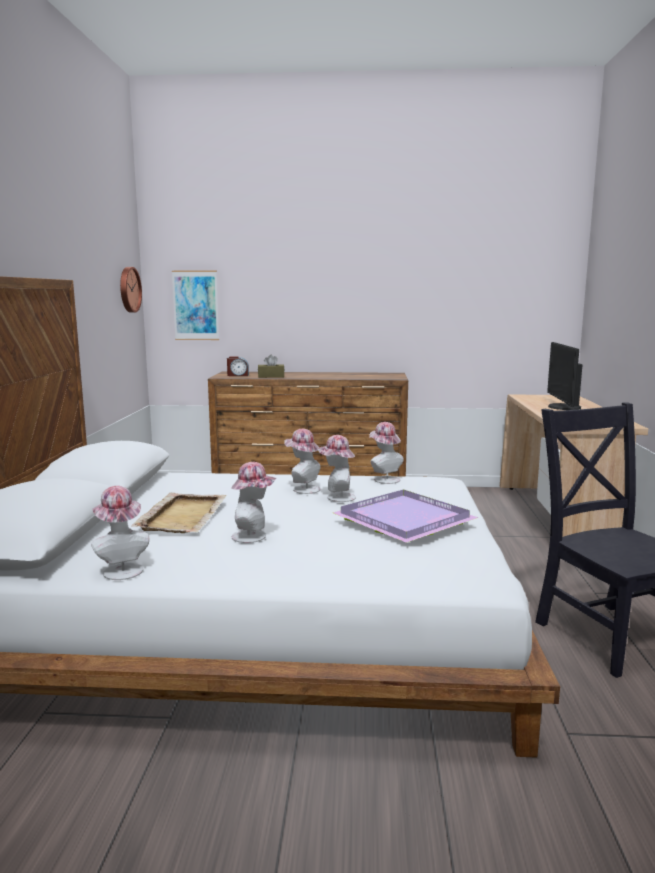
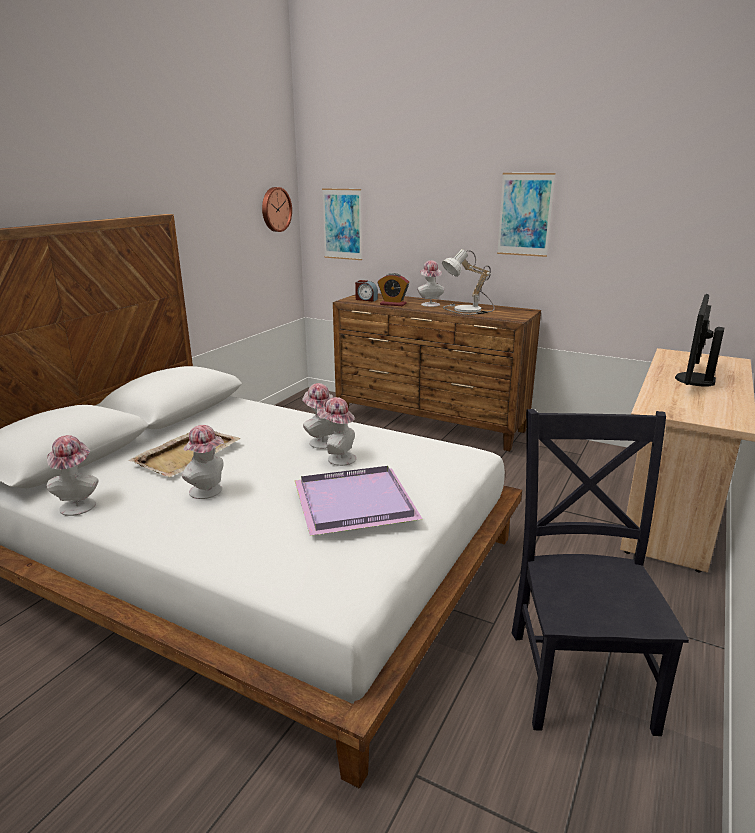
camera: 25 degrees right, 10 degrees up
(271, 376) = (393, 304): brown tissue box -> alarm clock
(346, 376) = (467, 310): none -> table lamp
(382, 290) = (525, 215): none -> picture
(384, 479) = (412, 442): hat -> hat (429, 304)

